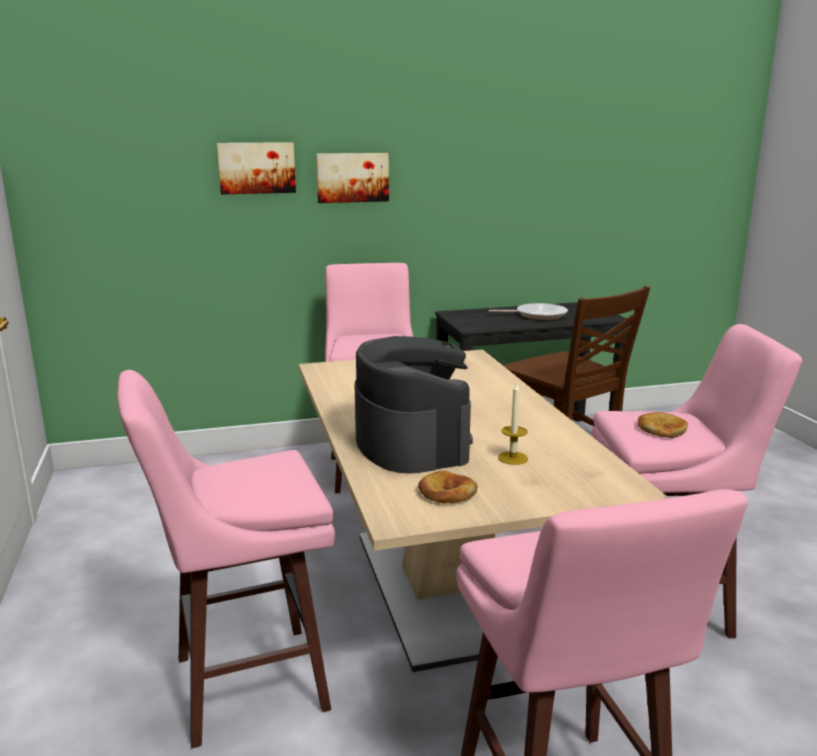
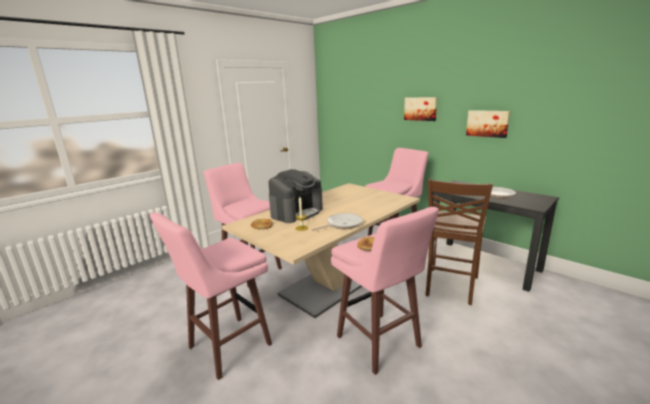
camera: 60 degrees right, 0 degrees up
(256, 168) = (384, 103): picture -> picture (487, 123)
(536, 424) = (342, 224): none -> frying pan

